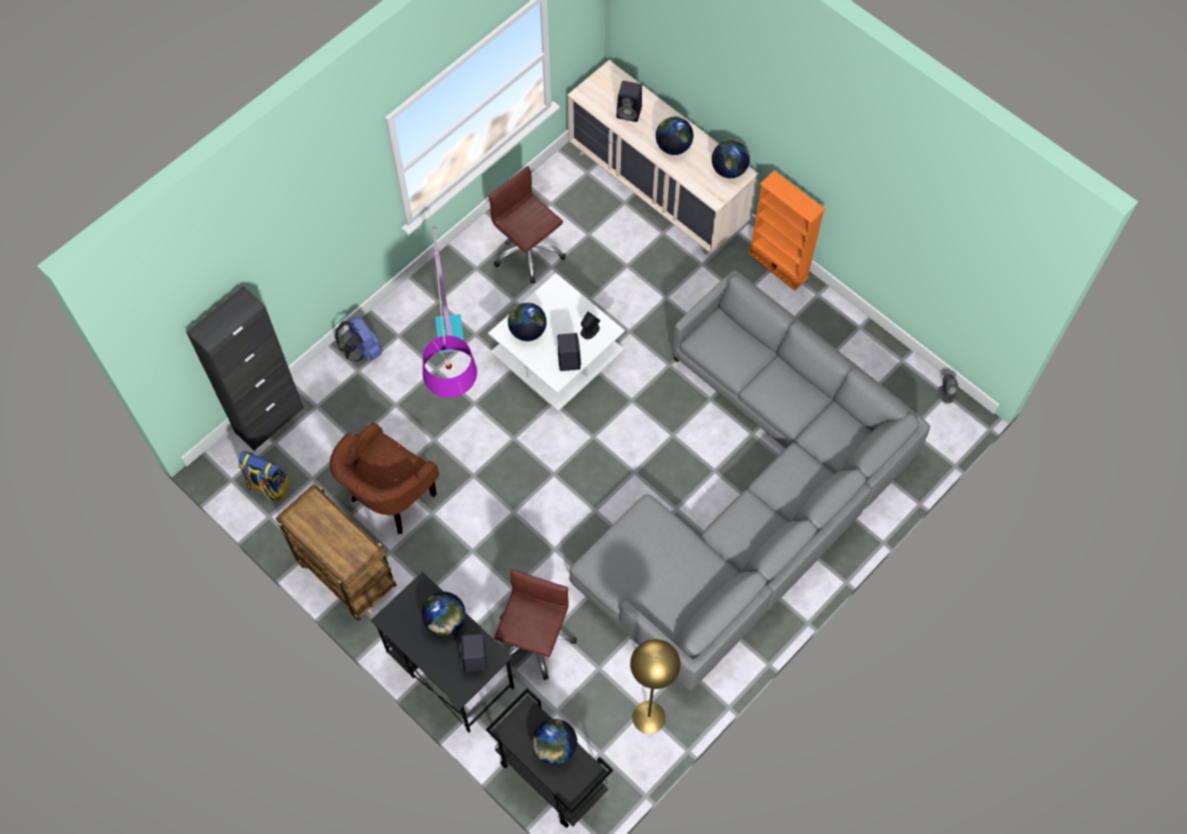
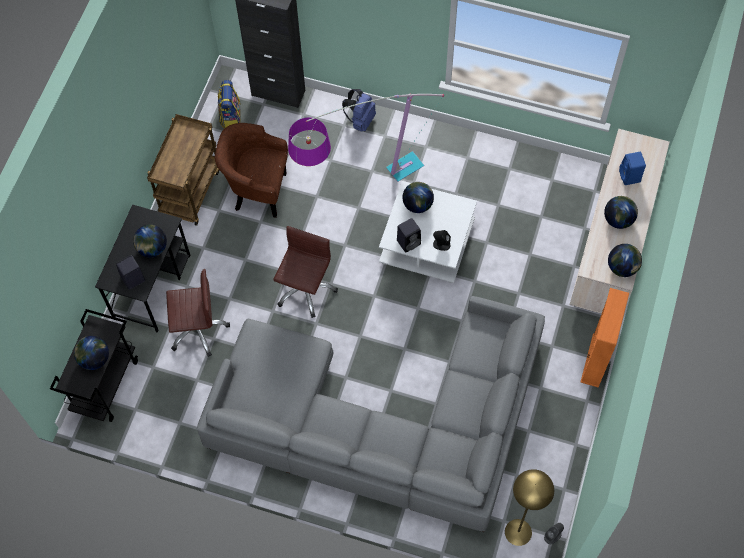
camera: 65 degrees right, 0 degrees up
(528, 252) = (501, 184): brown office chair -> brown office chair (305, 289)
(630, 112) = (630, 177): black speaker -> blue speaker
(649, 717) = (175, 429): yellow floor lamp -> yellow floor lamp (518, 532)

